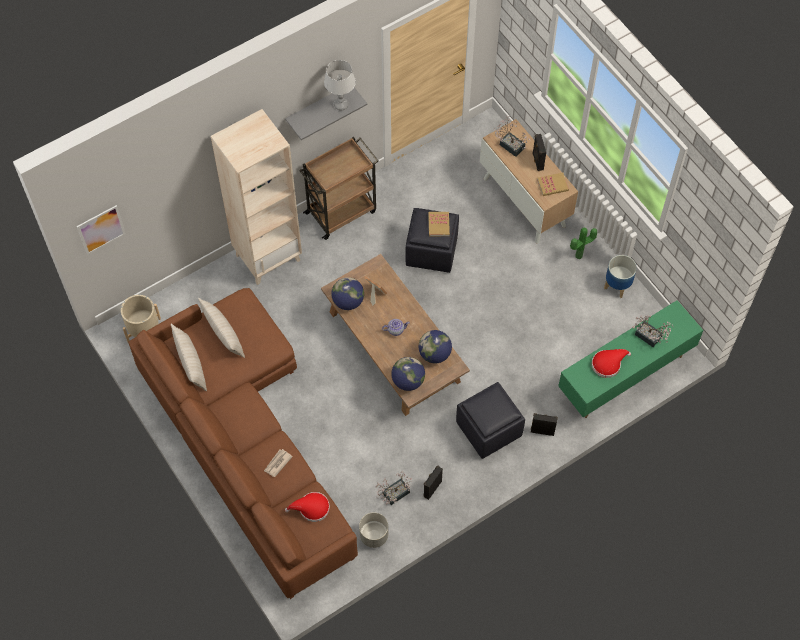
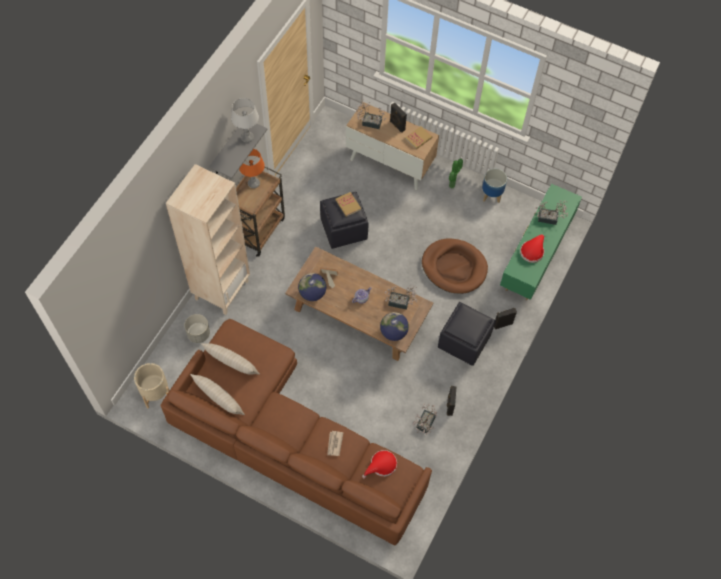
camera: 30 degrees left, 0 degrees up
(101, 229) = (104, 322): picture -> none
(344, 157) = (253, 183): none -> orange table lamp
(374, 535) = (428, 463): grey planter -> grey planter (198, 334)
(434, 354) = (401, 303): globe -> potted plant
(526, 346) = (454, 267): none -> brown dog bed

